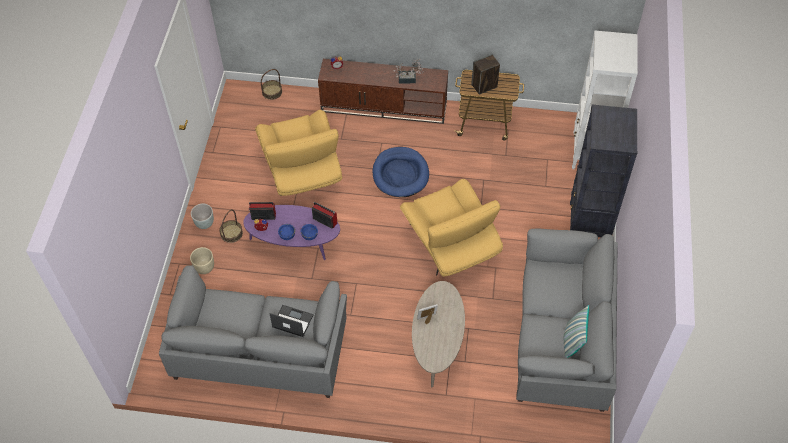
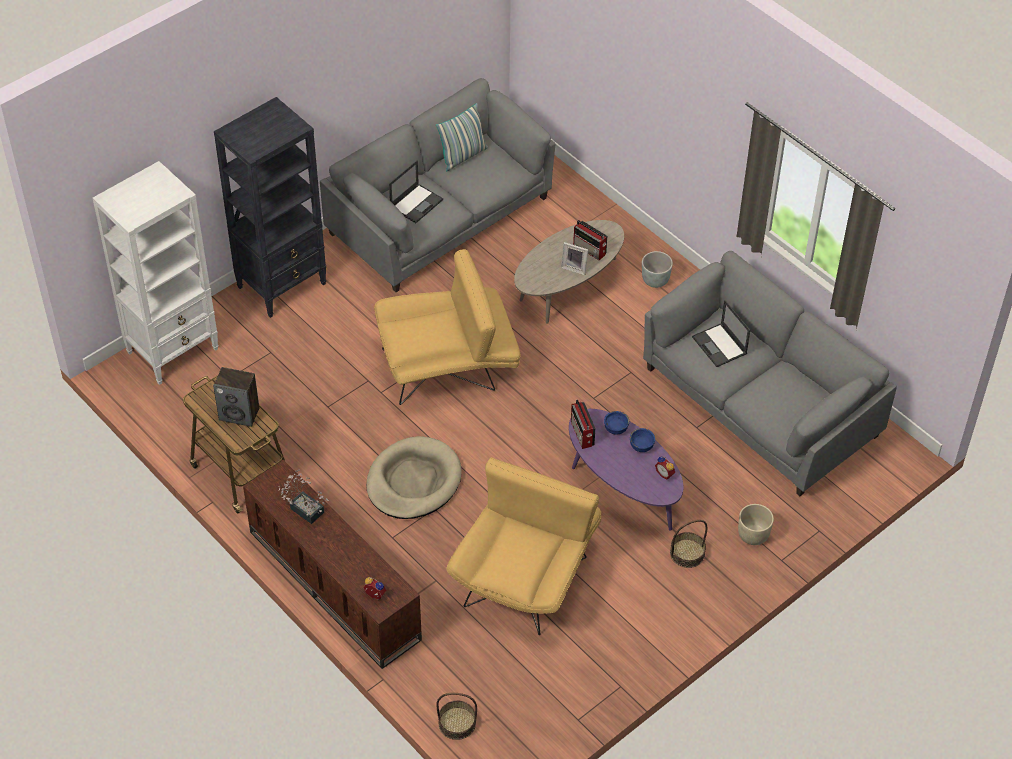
camera: 140 degrees left, 5 degrees down
(204, 223) = (710, 590): grey planter -> grey planter (655, 281)
(262, 216) = (649, 489): radio -> radio (590, 250)
(400, 174) = (413, 481): blue dog bed -> beige dog bed
(451, 244) = (448, 365): yellow armchair -> yellow armchair turned 60 degrees clockwise
(558, 285) = (416, 203): none -> laptop

